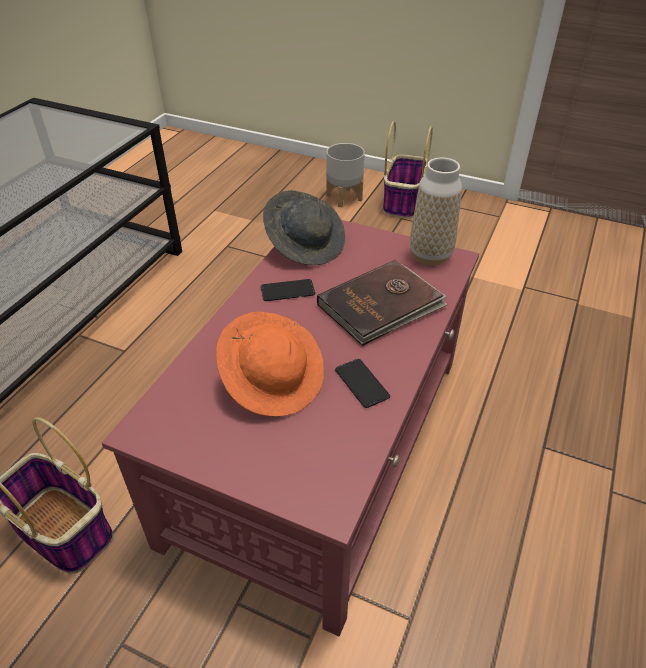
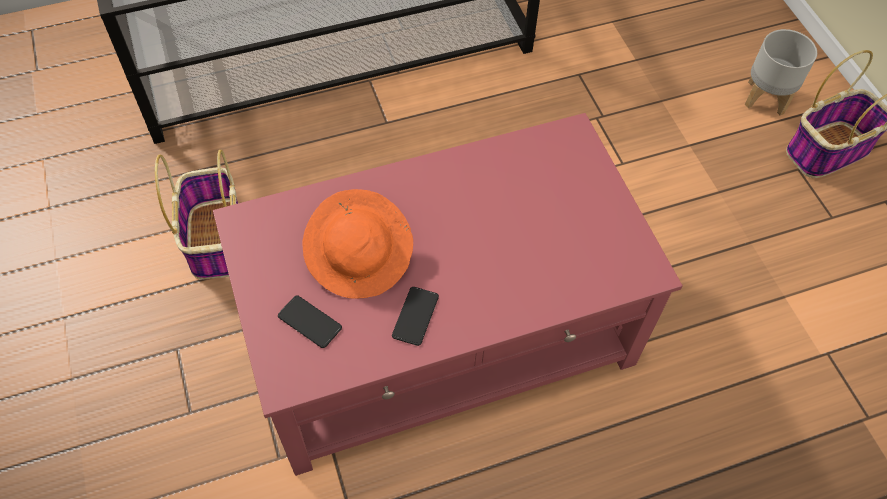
camera: 45 degrees right, 15 degrees up
(287, 291) = (465, 187): phone -> phone (309, 322)
(306, 244) = (537, 151): grey hat -> none
(381, 306) = (520, 264): brown book -> none
(430, 256) = (630, 251): vase -> none

